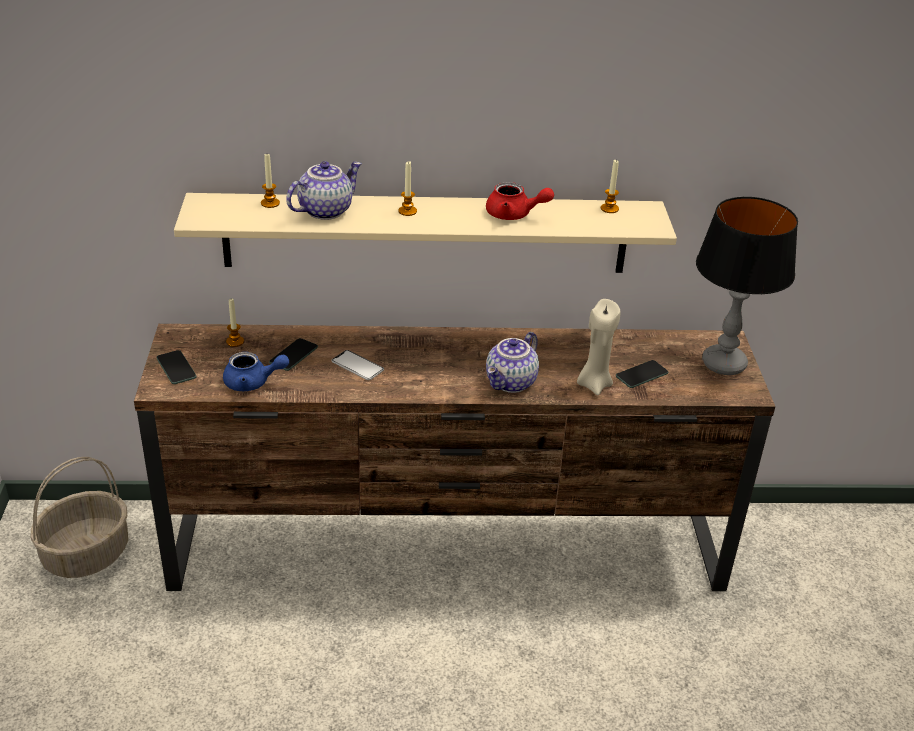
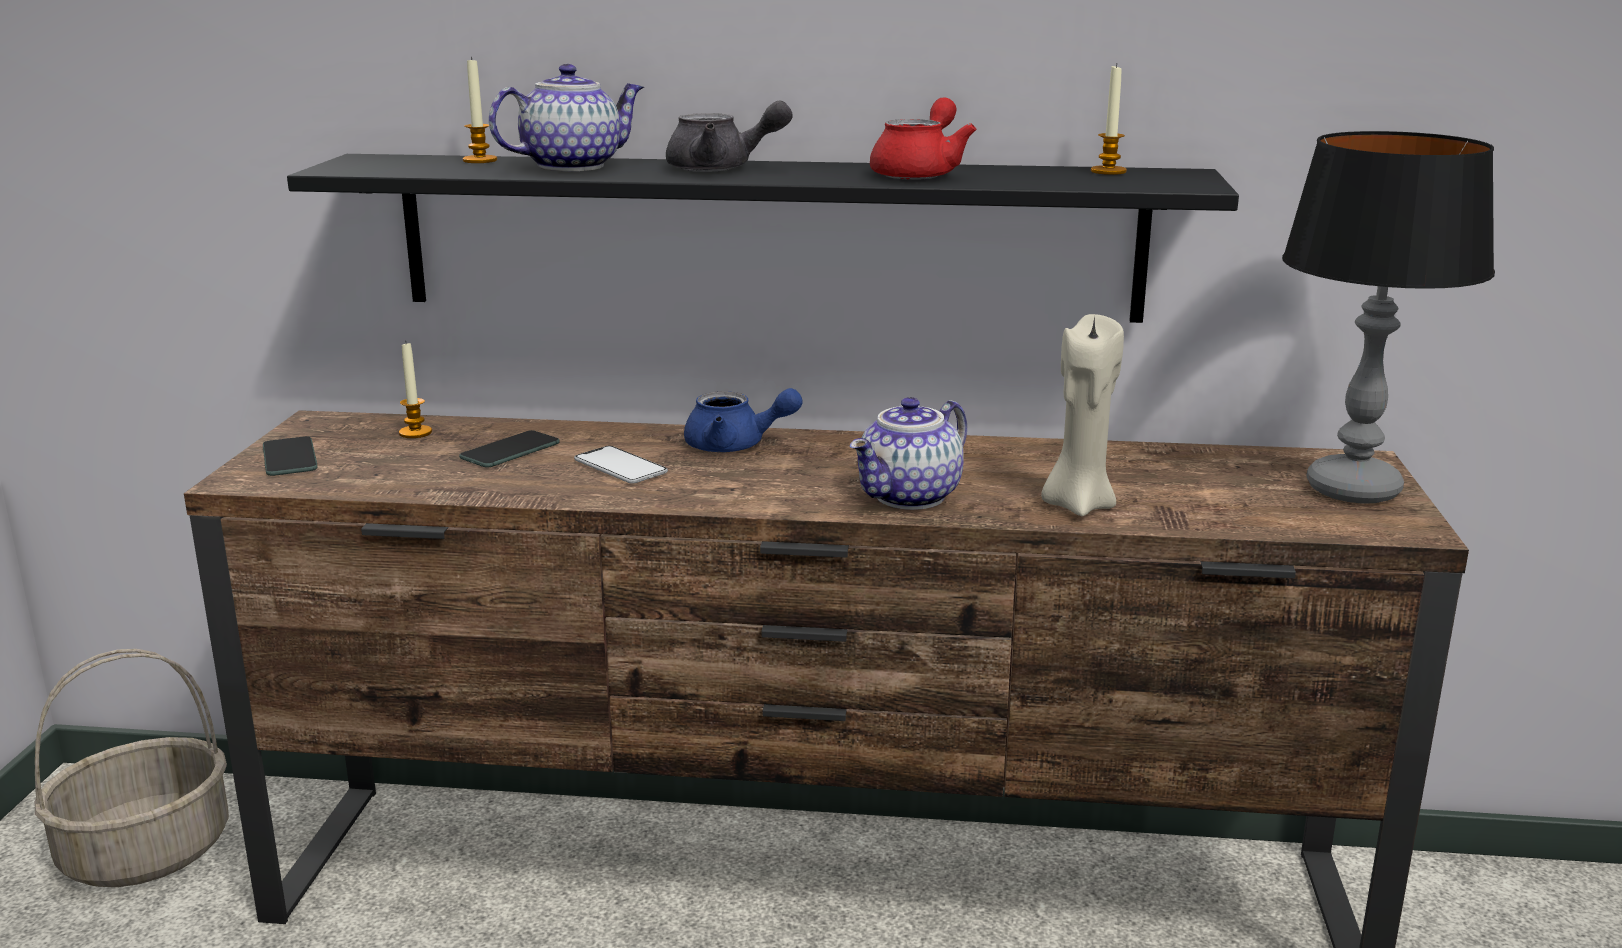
camera: 10 degrees right, 15 degrees down
(253, 383) = (414, 479): blue teapot -> blue teapot (736, 446)
(407, 211) = (721, 168): candle -> grey teapot
(426, 233) = (768, 237): beige shelf -> black shelf
(514, 215) = (921, 173): red teapot -> red teapot turned 90 degrees counterclockwise
(641, 375) = (1179, 497): phone -> none

